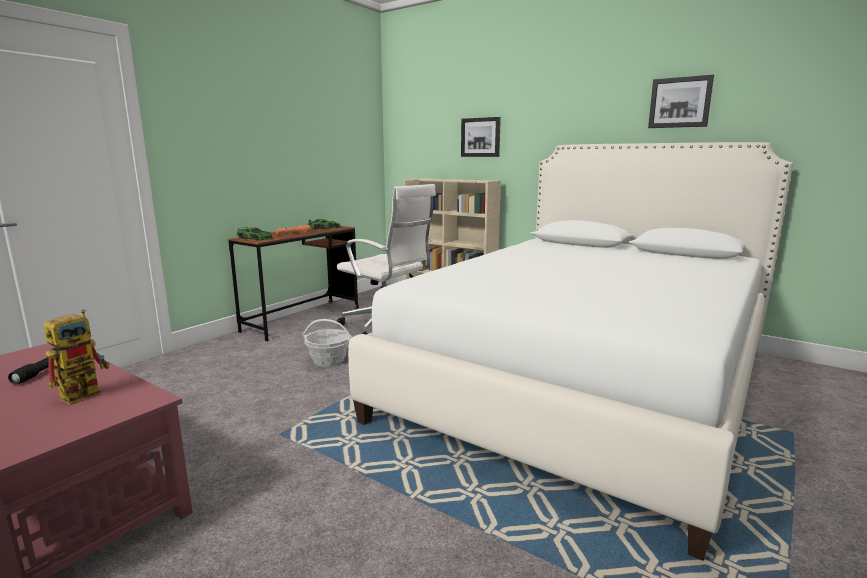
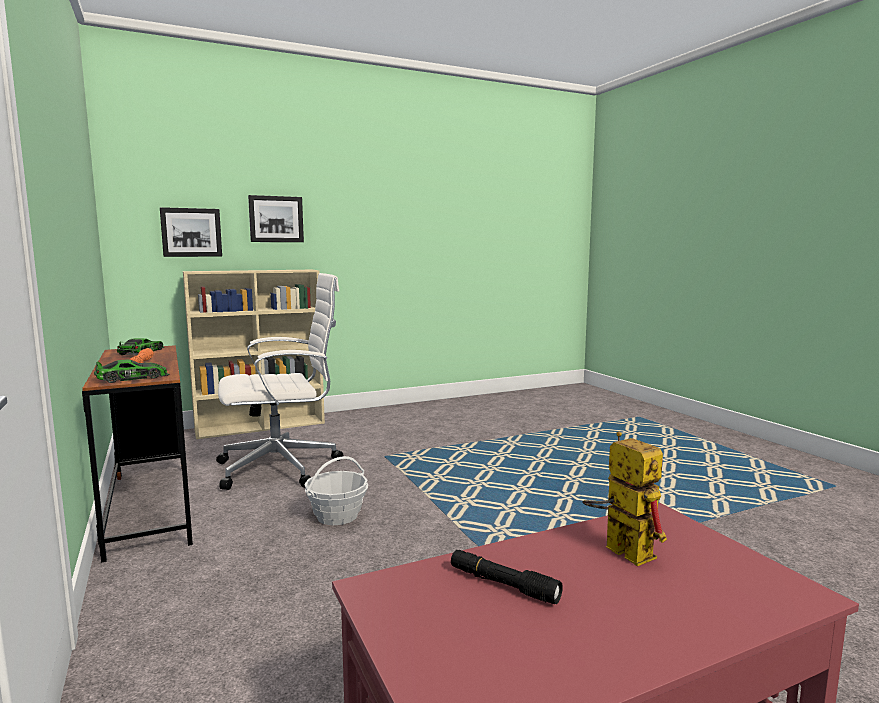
camera: 60 degrees left, 5 degrees down
(585, 383) = (528, 436): white bed -> none
(680, 102) = (468, 199): picture -> picture (191, 232)

